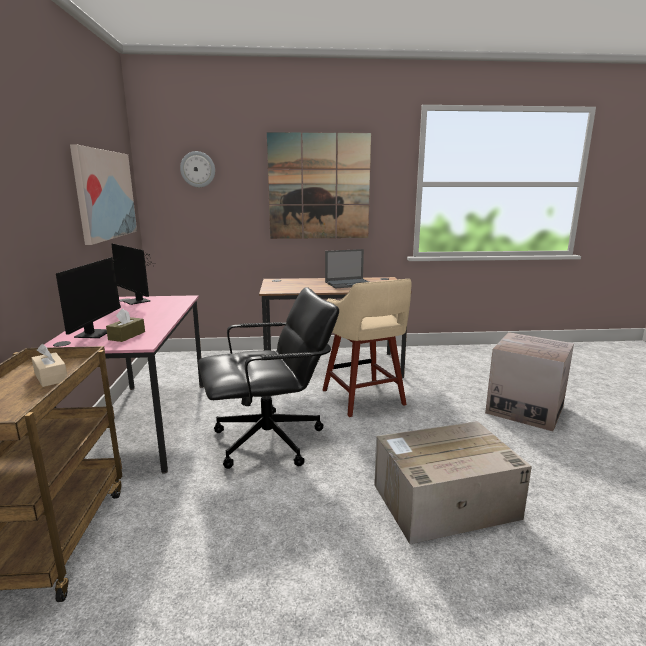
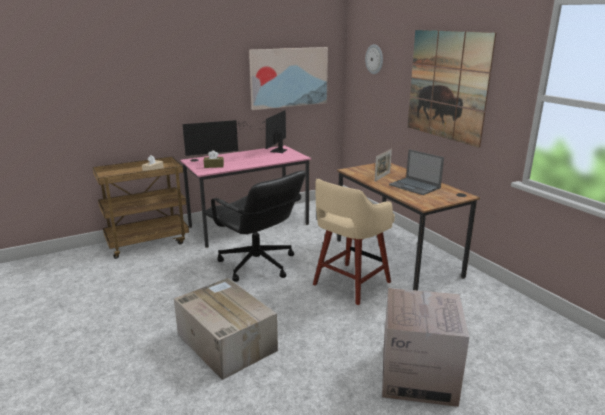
camera: 65 degrees right, 5 degrees up
(309, 286) = (382, 177): none -> picture frame

